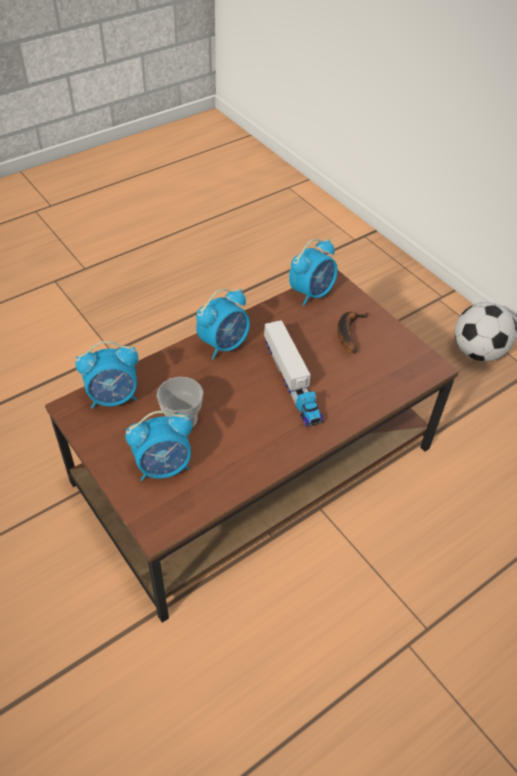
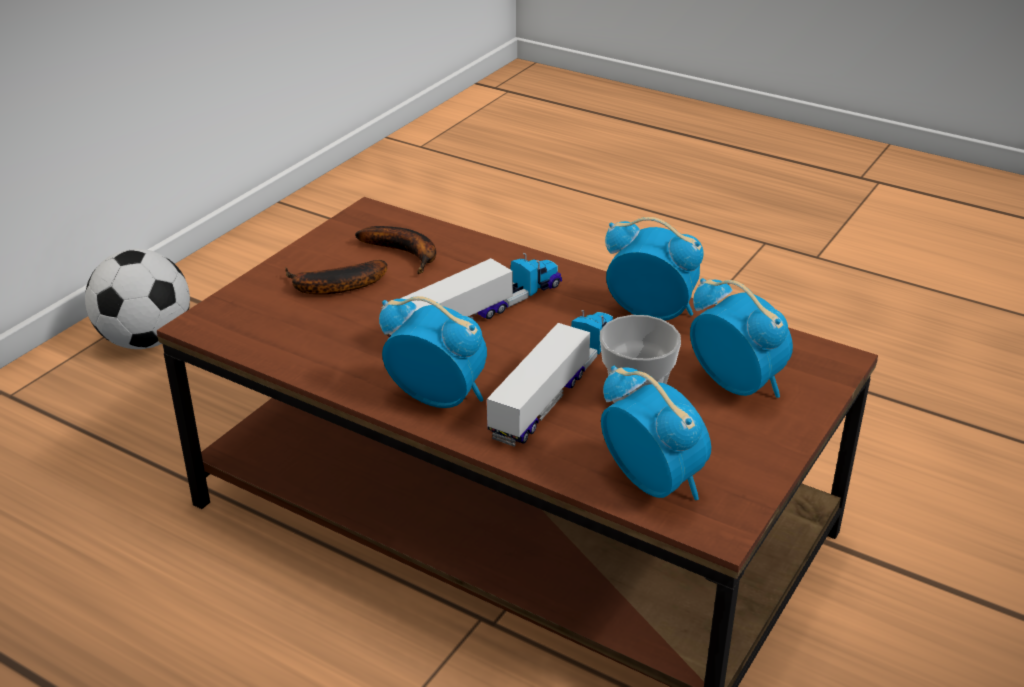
camera: 110 degrees left, 15 degrees down
(208, 391) = (557, 385): none -> toy truck
(312, 293) = (246, 338): alarm clock -> alarm clock (651, 313)
(374, 370) = (406, 253): none -> banana

